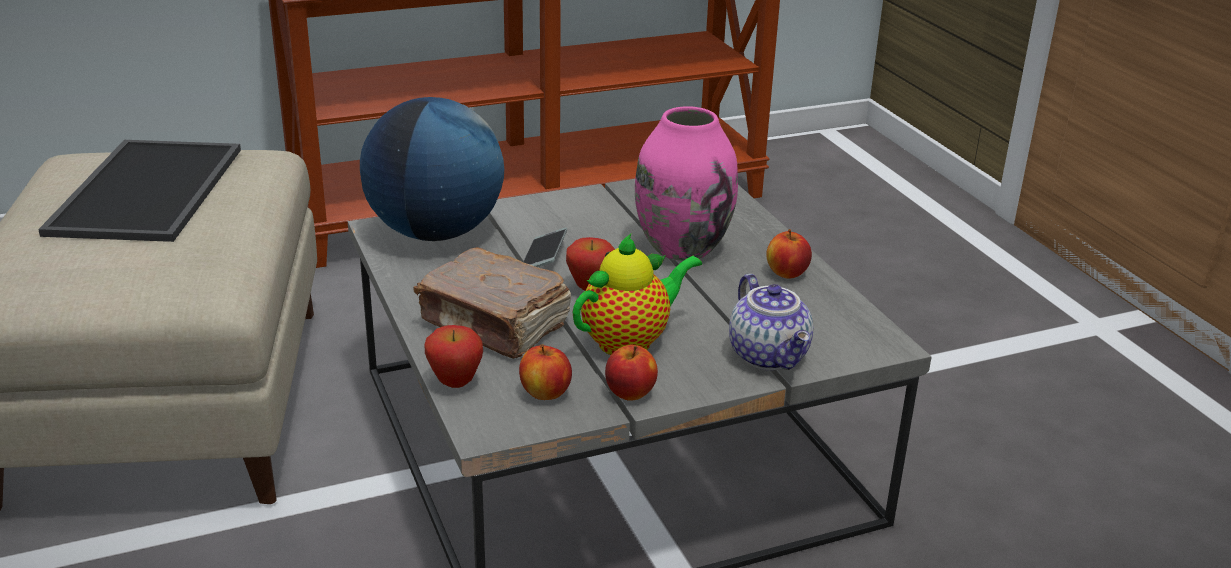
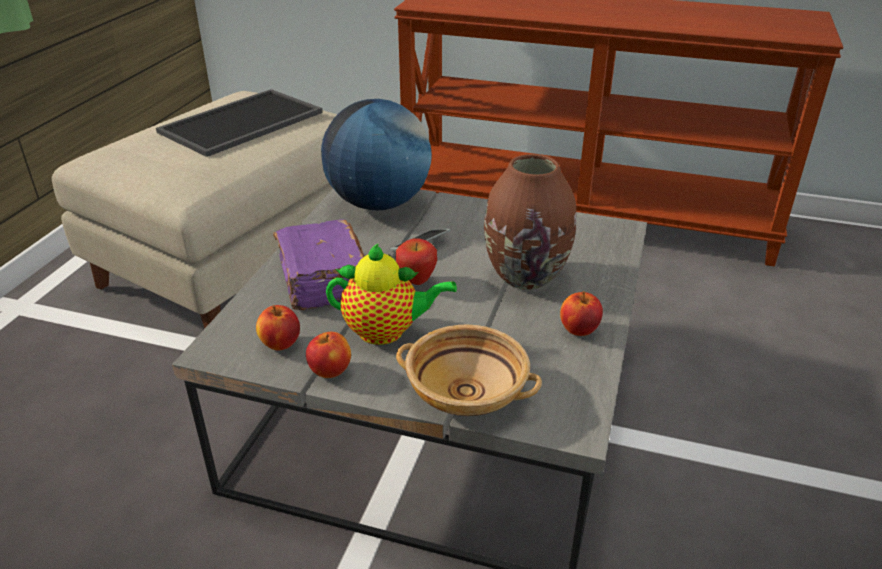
camera: 40 degrees right, 5 degrees up
(455, 383) = (242, 310): apple -> none
(495, 324) = (322, 280): brown book -> purple book
(682, 247) = (526, 275): pink vase -> brown vase
(770, 356) = (468, 392): teapot -> beige bowl

